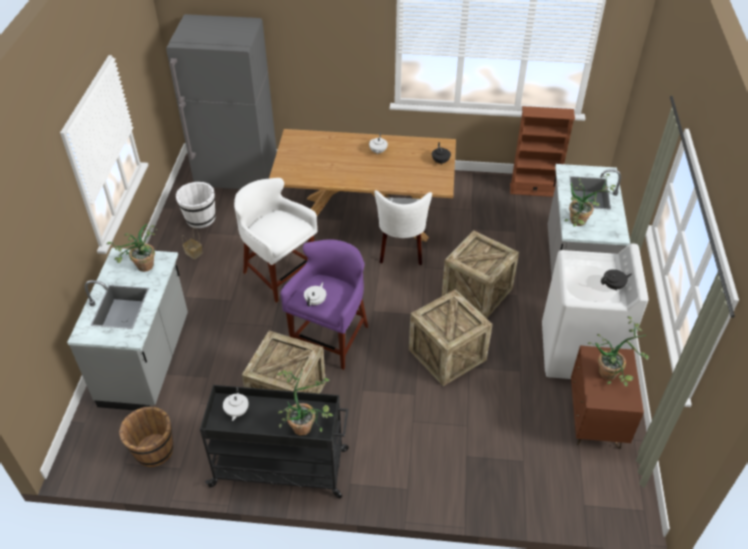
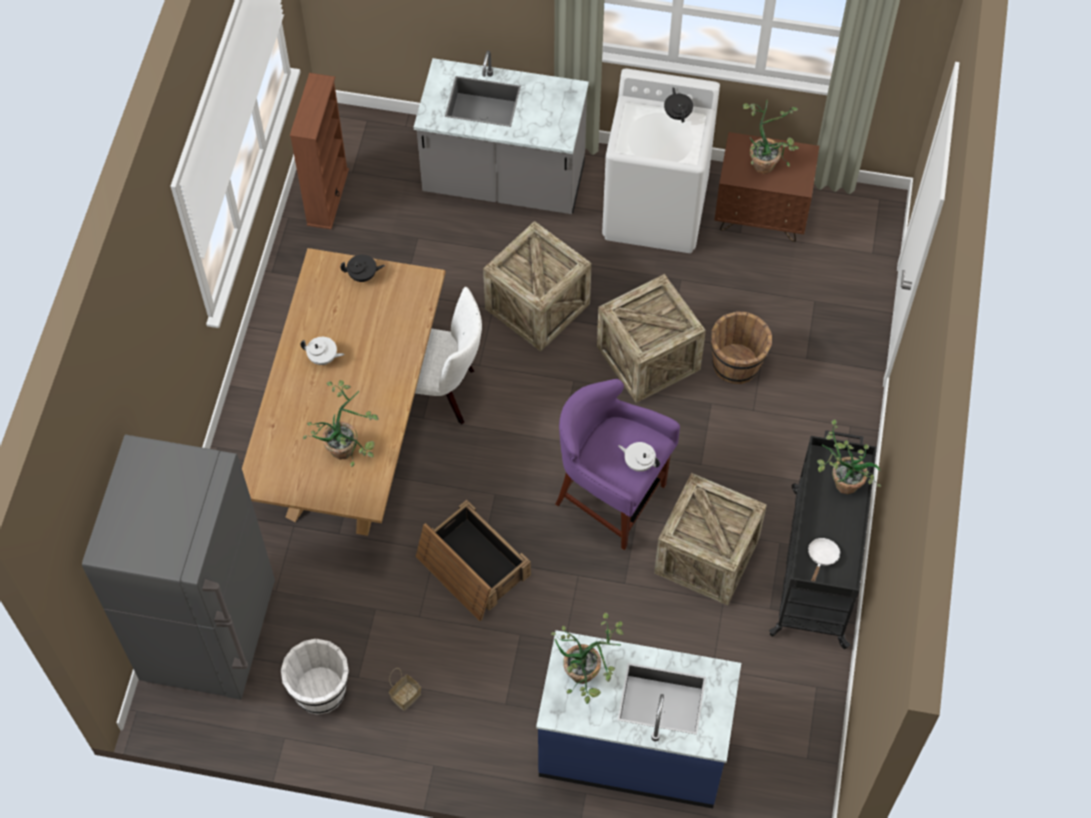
camera: 85 degrees left, 15 degrees up
(147, 361) = (633, 747): grey counter -> blue counter
(153, 451) = (789, 722): brown bucket -> brown bucket (736, 364)
(236, 412) = (822, 557): white teapot -> white frying pan
(278, 274) = (471, 566): white stool -> crate
(580, 223) = (546, 125): potted plant -> potted plant (348, 447)

